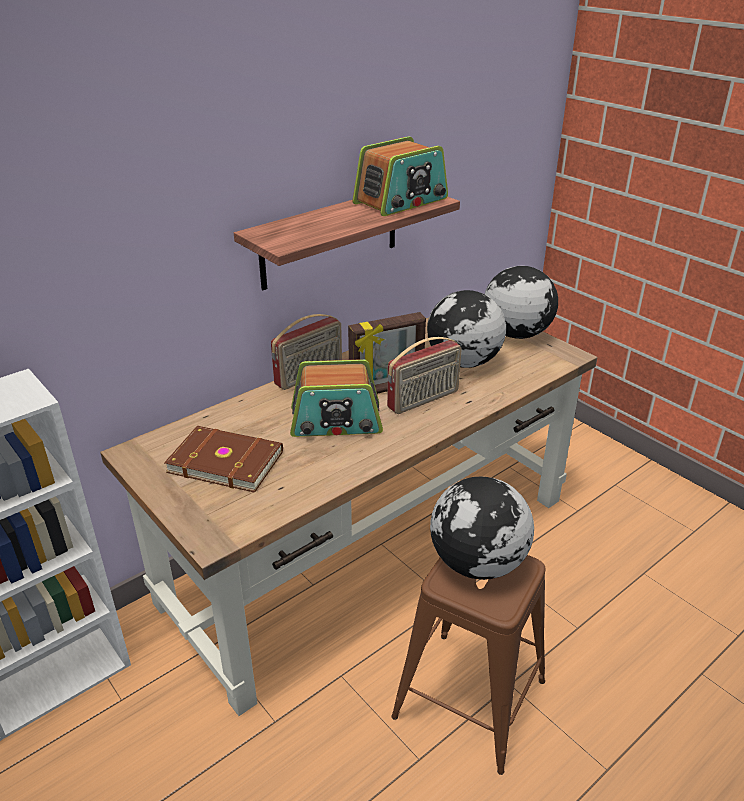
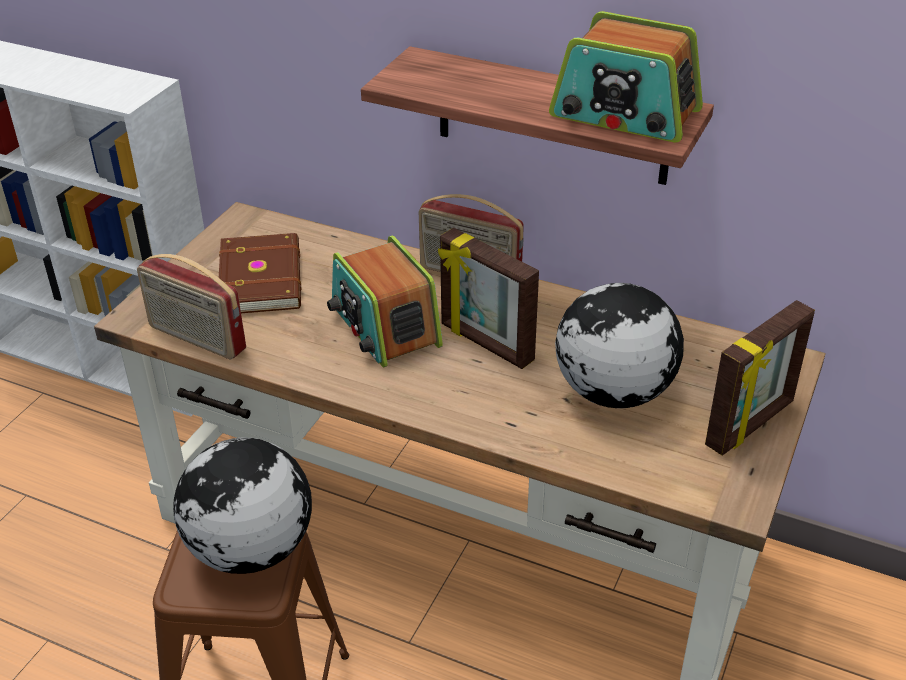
camera: 65 degrees right, 5 degrees up
(424, 400) = (484, 382): radio -> radio (196, 339)
(515, 334) = (751, 425): globe -> picture frame

